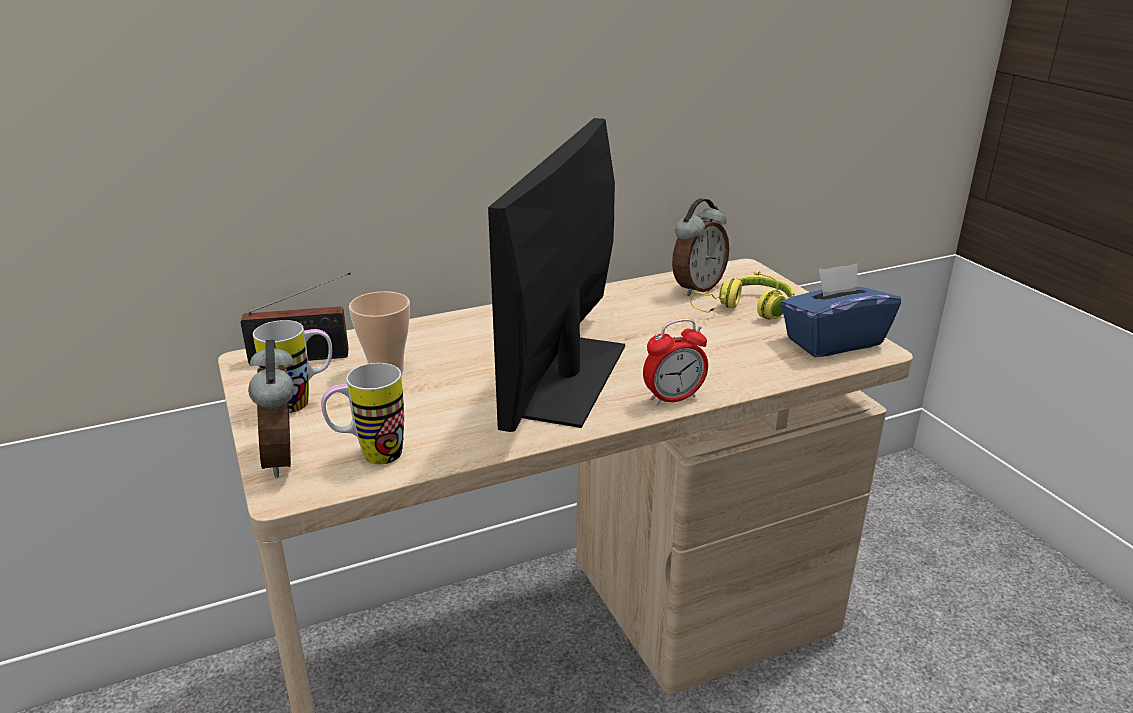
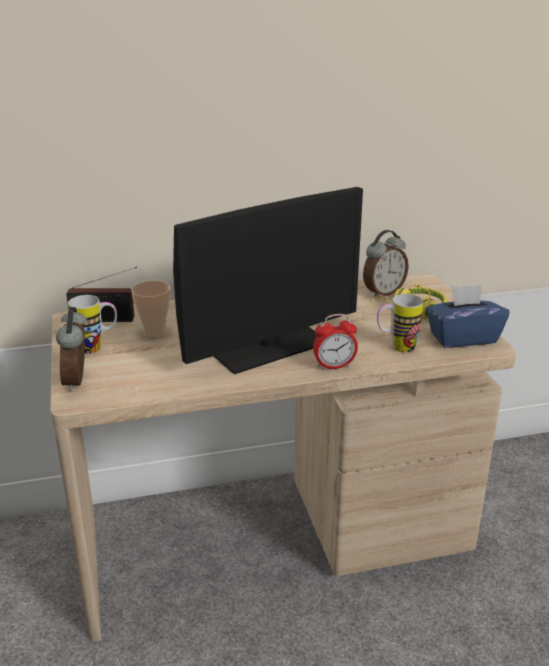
camera: 10 degrees right, 0 degrees up
(369, 456) = (129, 384): mug -> mug (396, 348)
(568, 378) = (269, 347): monitor -> monitor turned 150 degrees counterclockwise

